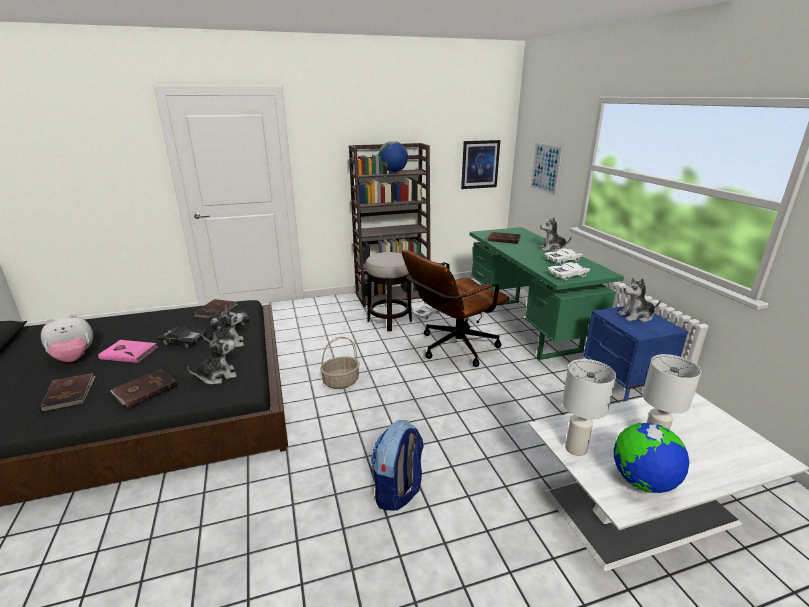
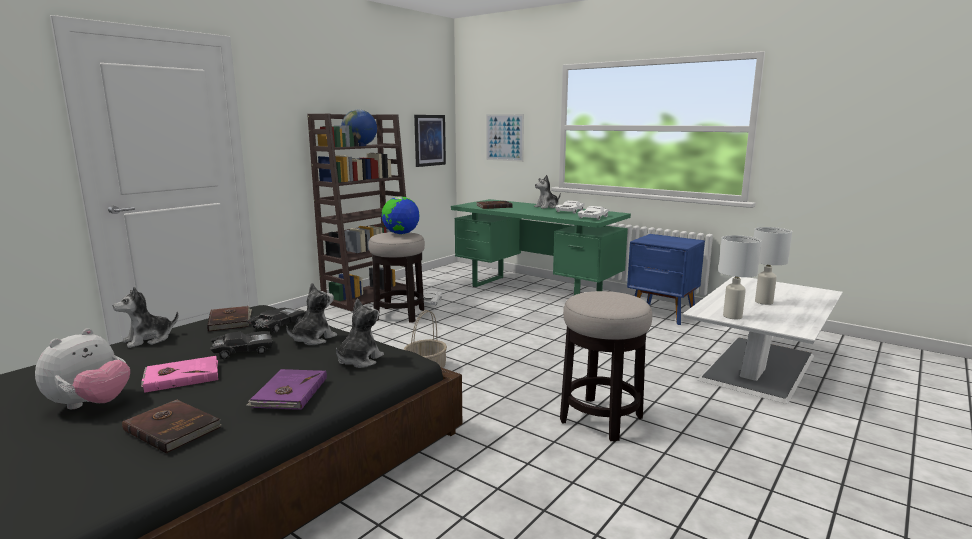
camera: 35 degrees left, 10 degrees down
(144, 390) = (289, 392): brown book -> purple book
(397, 491) = (601, 419): backpack -> stool
(452, 348) = (495, 320): brown office chair -> none
(636, 316) = (663, 239): plush toy -> plush toy (148, 340)
(642, 482) = (790, 319): globe -> globe (401, 234)

